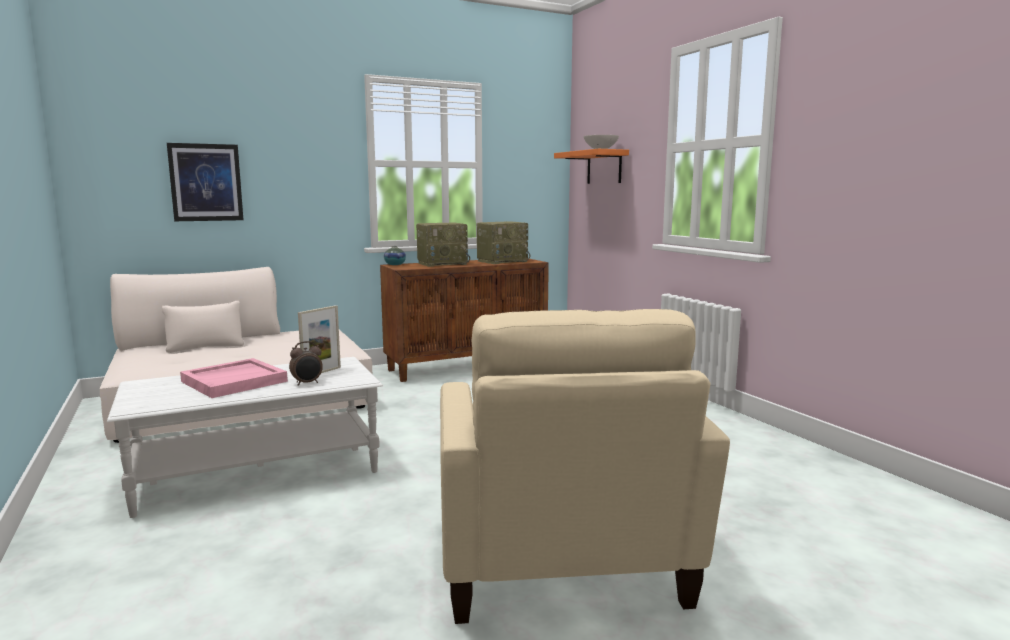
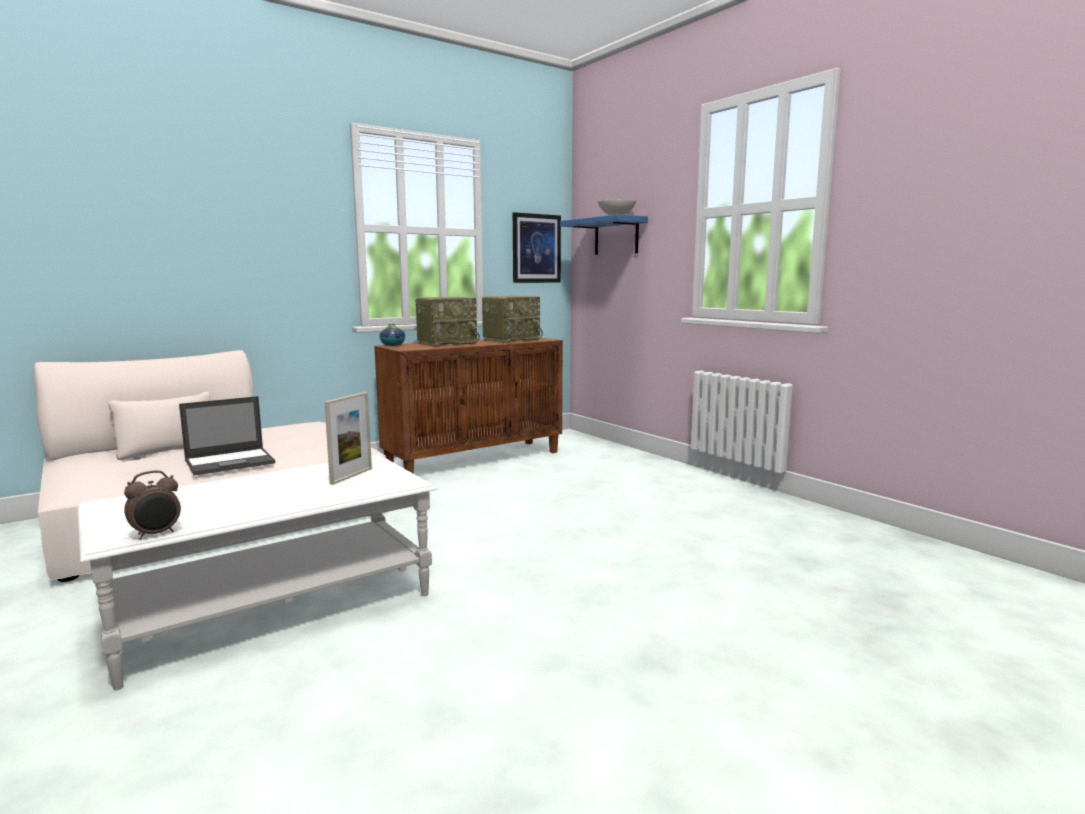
camera: 10 degrees left, 0 degrees up
(206, 182) = (158, 246): picture -> picture (536, 248)
(234, 381) = (242, 493): pink tray -> none
(246, 358) = (231, 462): none -> laptop
(307, 383) = (341, 491): alarm clock -> alarm clock (156, 534)
(560, 564) = (708, 696): beige armchair -> none
(604, 167) = (616, 236): orange shelf -> blue shelf

